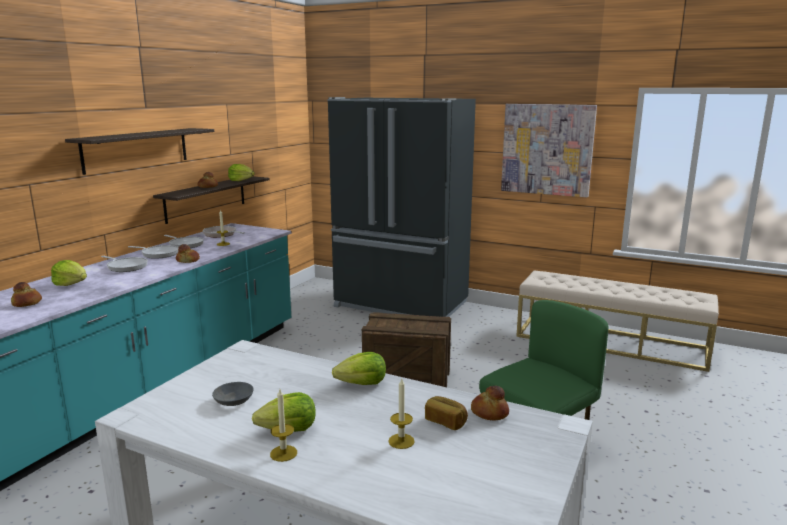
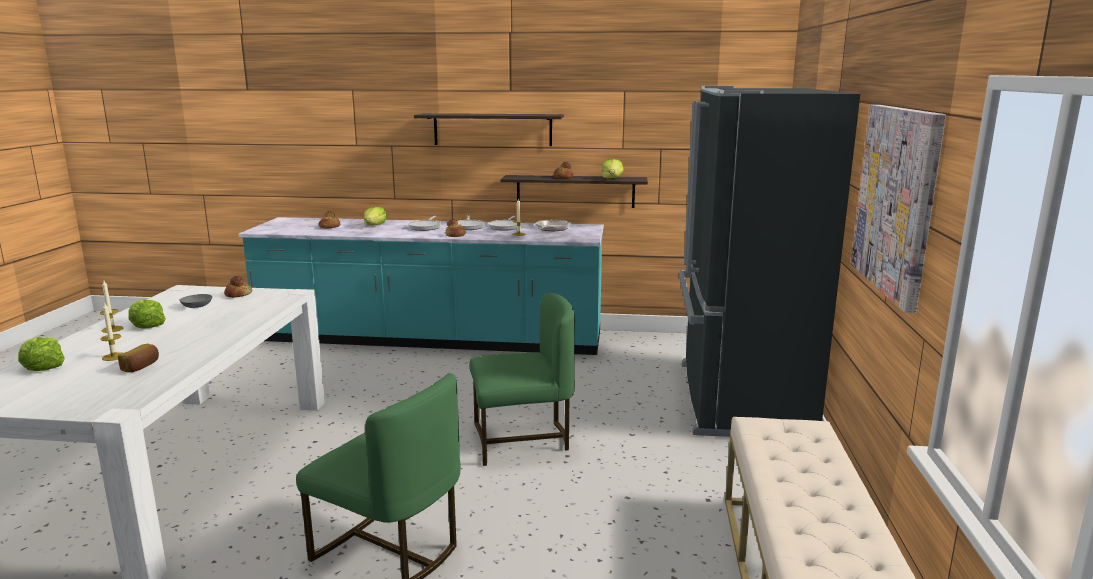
camera: 70 degrees right, 0 degrees up
(362, 383) = (222, 333): lettuce -> lettuce (43, 366)
(407, 377) = (521, 440): crate -> green chair
(489, 412) = (152, 380): bread -> bread (238, 294)

